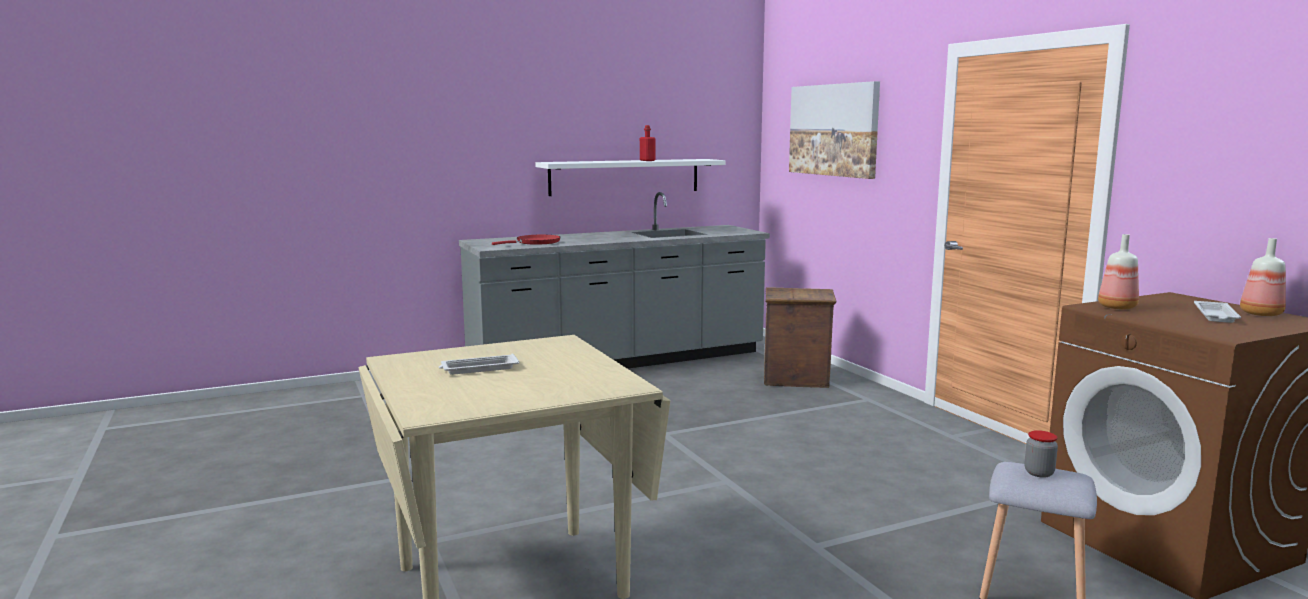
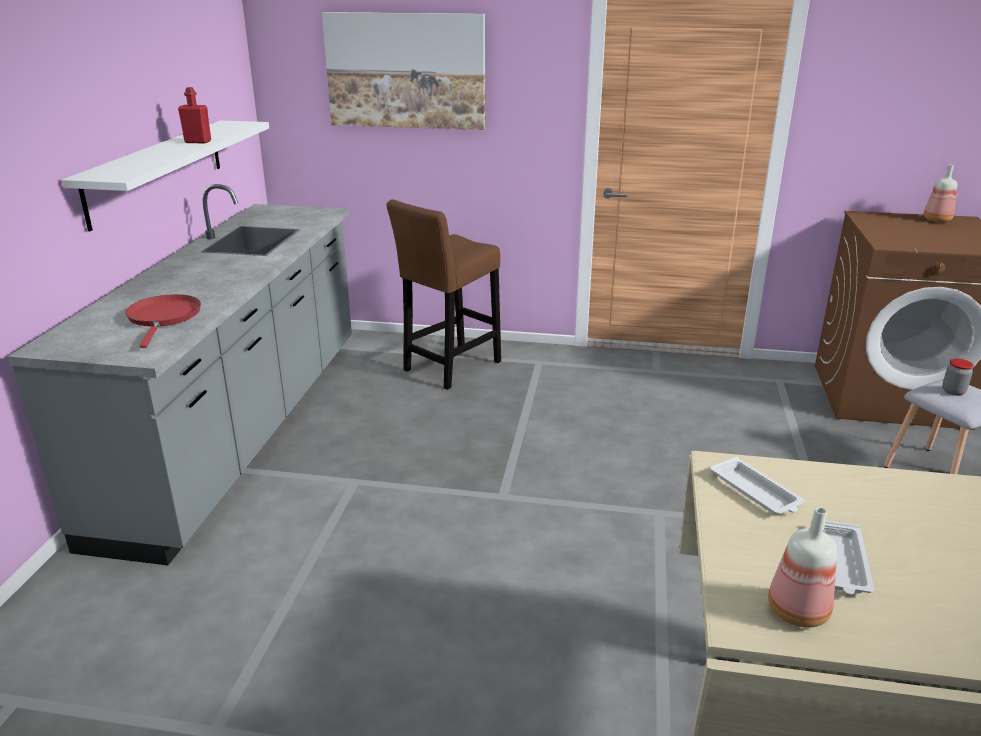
camera: 55 degrees left, 15 degrees up
(796, 380) = (449, 368): crate -> brown stool
(1116, 307) = (893, 239): bottle -> bottle (797, 613)
(1216, 316) = (938, 230): white tray -> white tray (756, 492)

